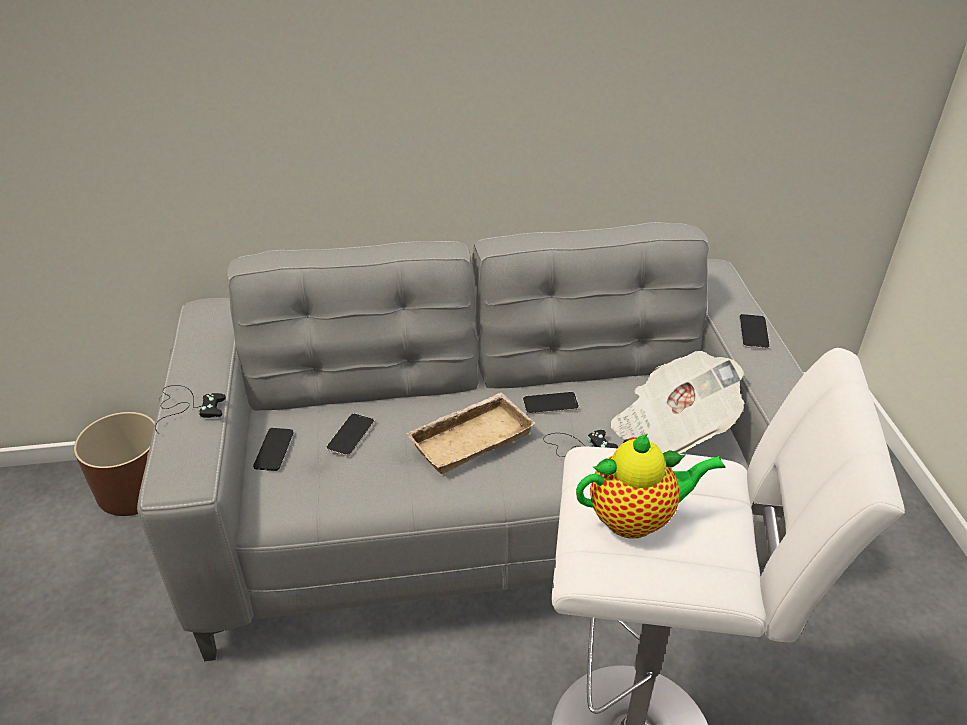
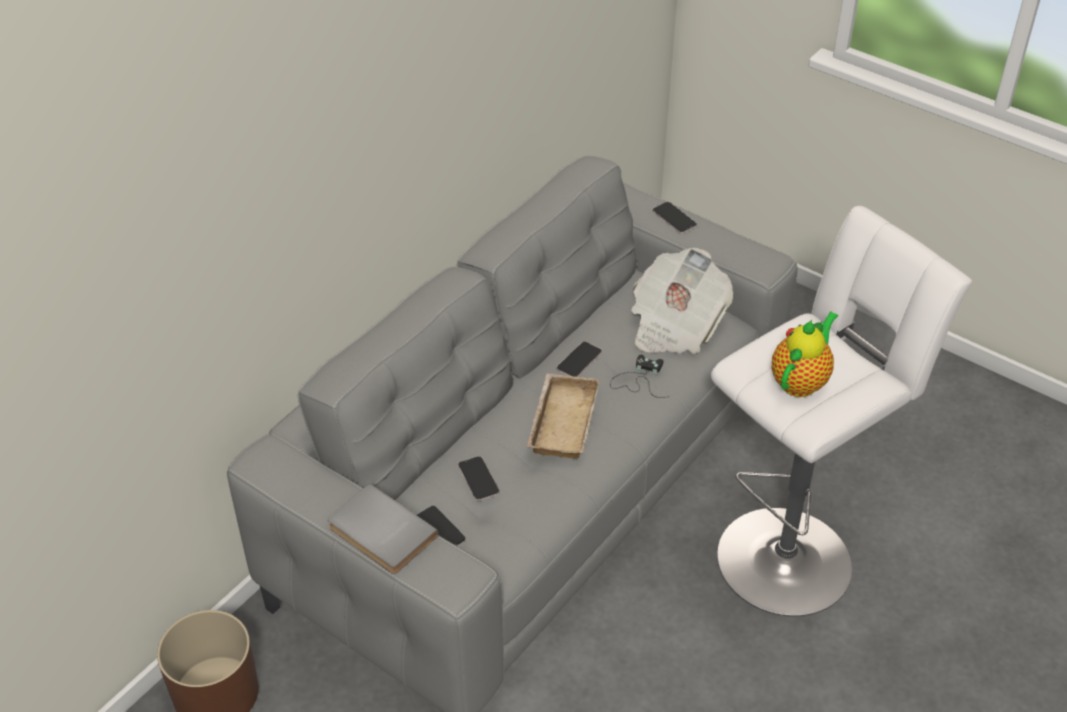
camera: 45 degrees left, 5 degrees up
(187, 406) = (379, 533): black game controller -> grey book

